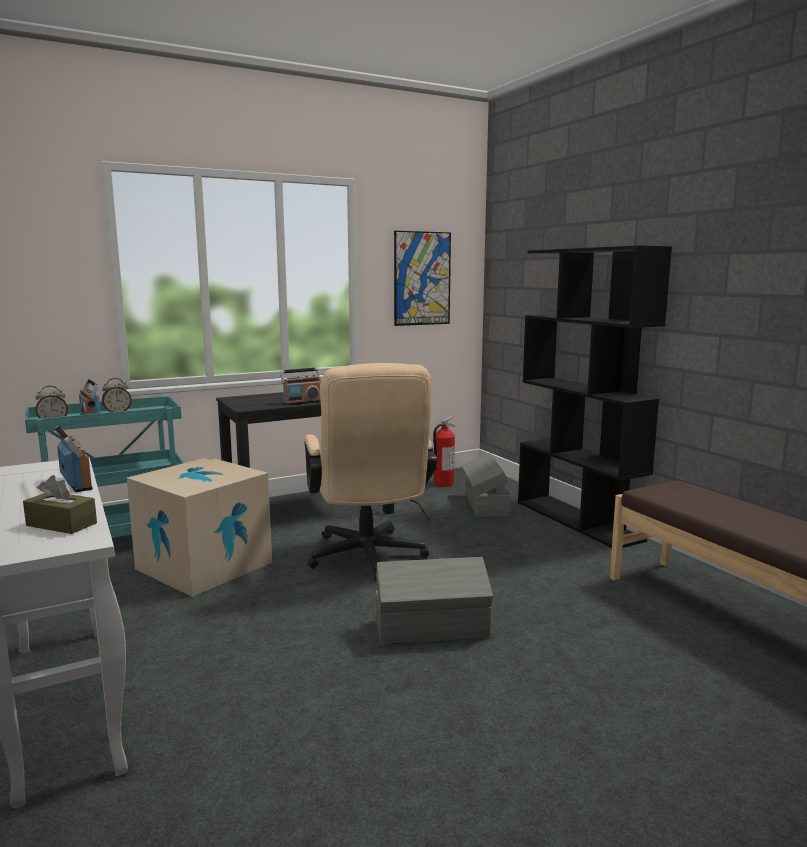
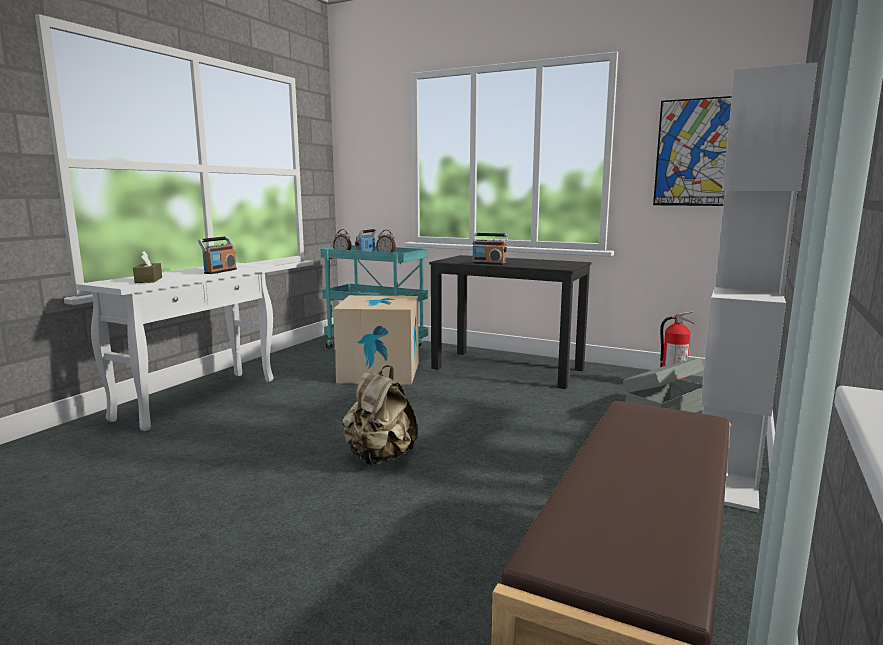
camera: 55 degrees right, 0 degrees up
(368, 559) = (462, 406): beige office chair -> none
(433, 629) = (380, 458): grey storage box -> beige backpack
(578, 520) = (728, 461): black bookcase -> white bookcase

